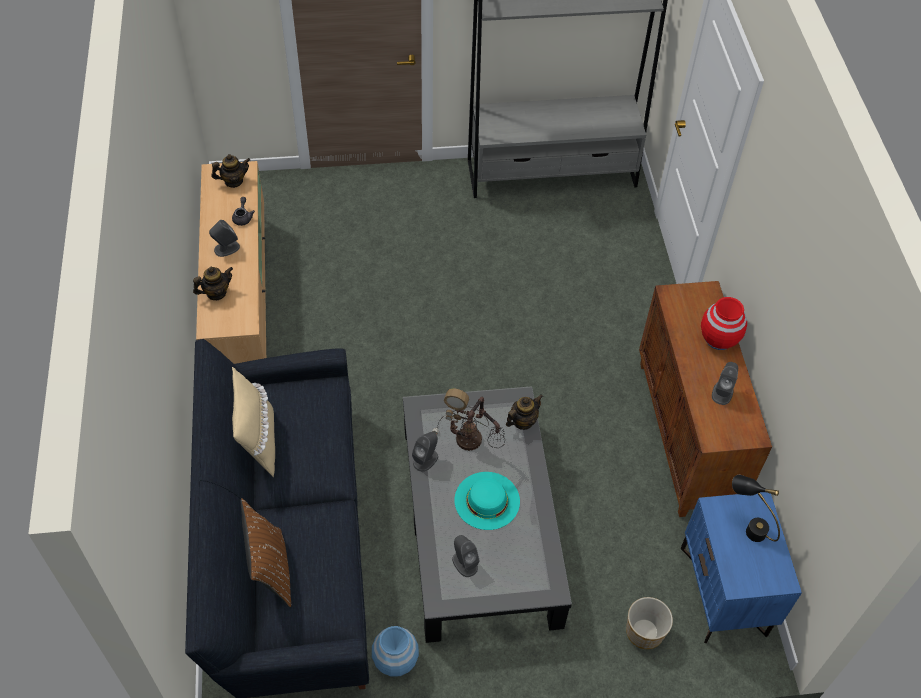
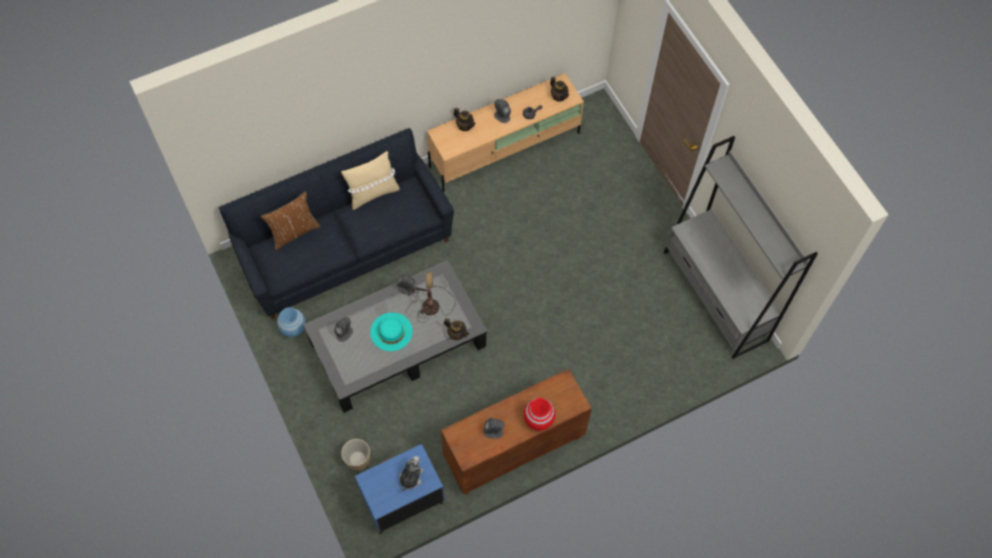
camera: 70 degrees right, 10 degrees up
(747, 526) = (410, 477): black table lamp -> plush toy

